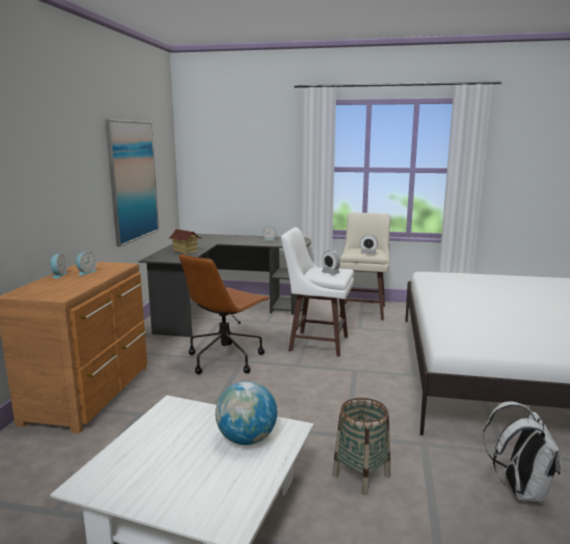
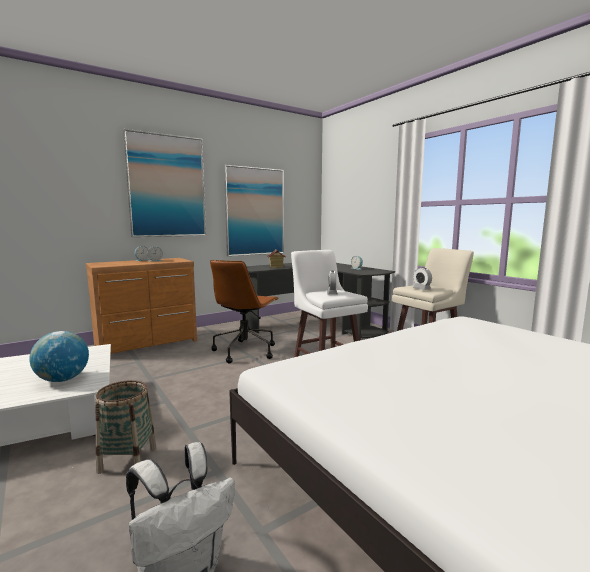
camera: 45 degrees right, 5 degrees down
(59, 157) = (167, 186): none -> picture
(226, 358) = (245, 351): brown office chair -> brown office chair turned 60 degrees counterclockwise

